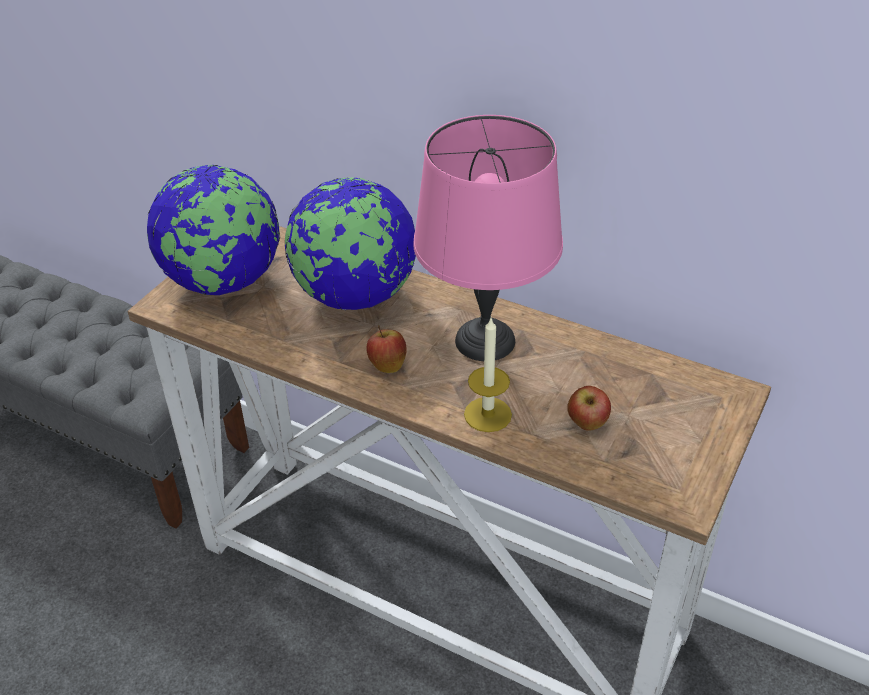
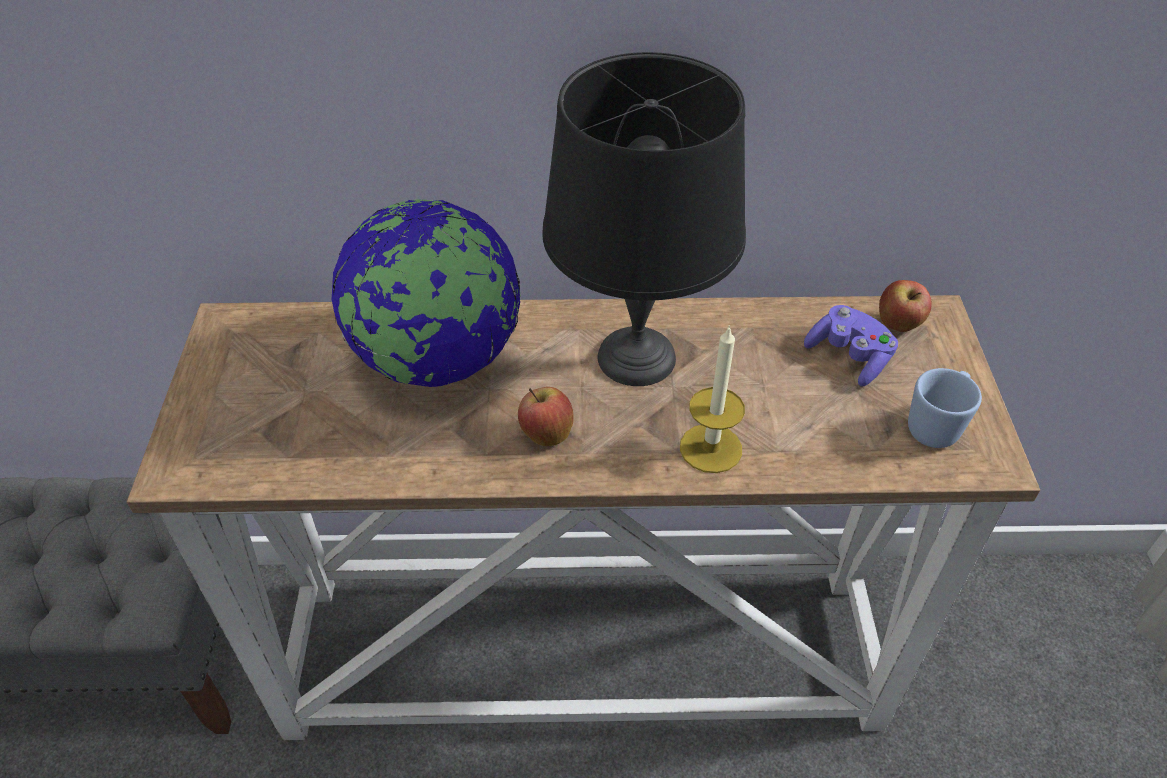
camera: 30 degrees left, 5 degrees up
(223, 282) = (244, 405): globe -> none
(483, 341) = (634, 358): pink table lamp -> black table lamp
(587, 424) = (824, 413): apple -> apple (898, 325)
(640, 396) = (849, 357): none -> purple game controller
(665, 464) = (937, 425): none -> blue mug

